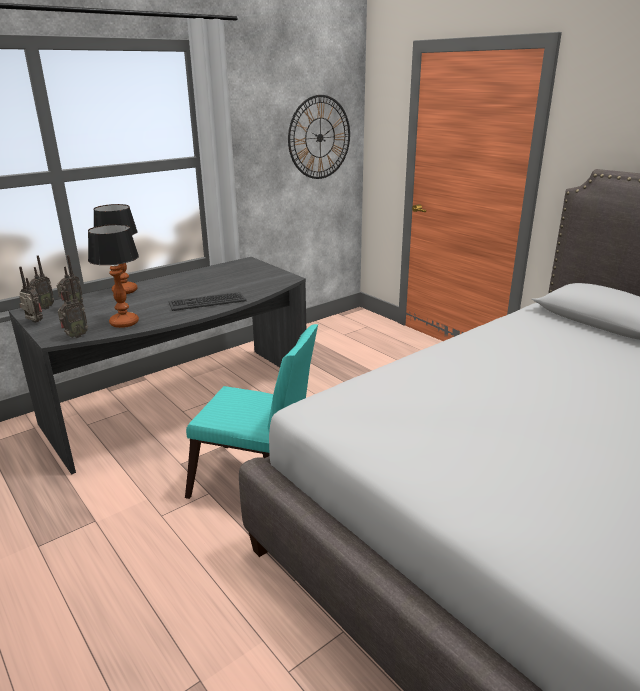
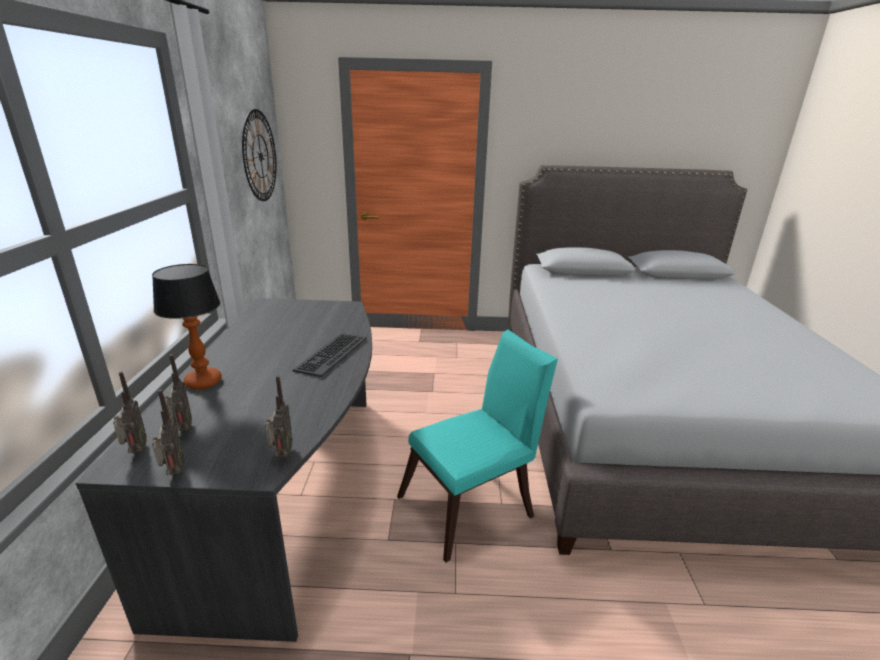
camera: 50 degrees left, 0 degrees up
(34, 322) = (174, 473): radio -> radio turned 90 degrees clockwise
(124, 323) = (301, 413): table lamp -> none

